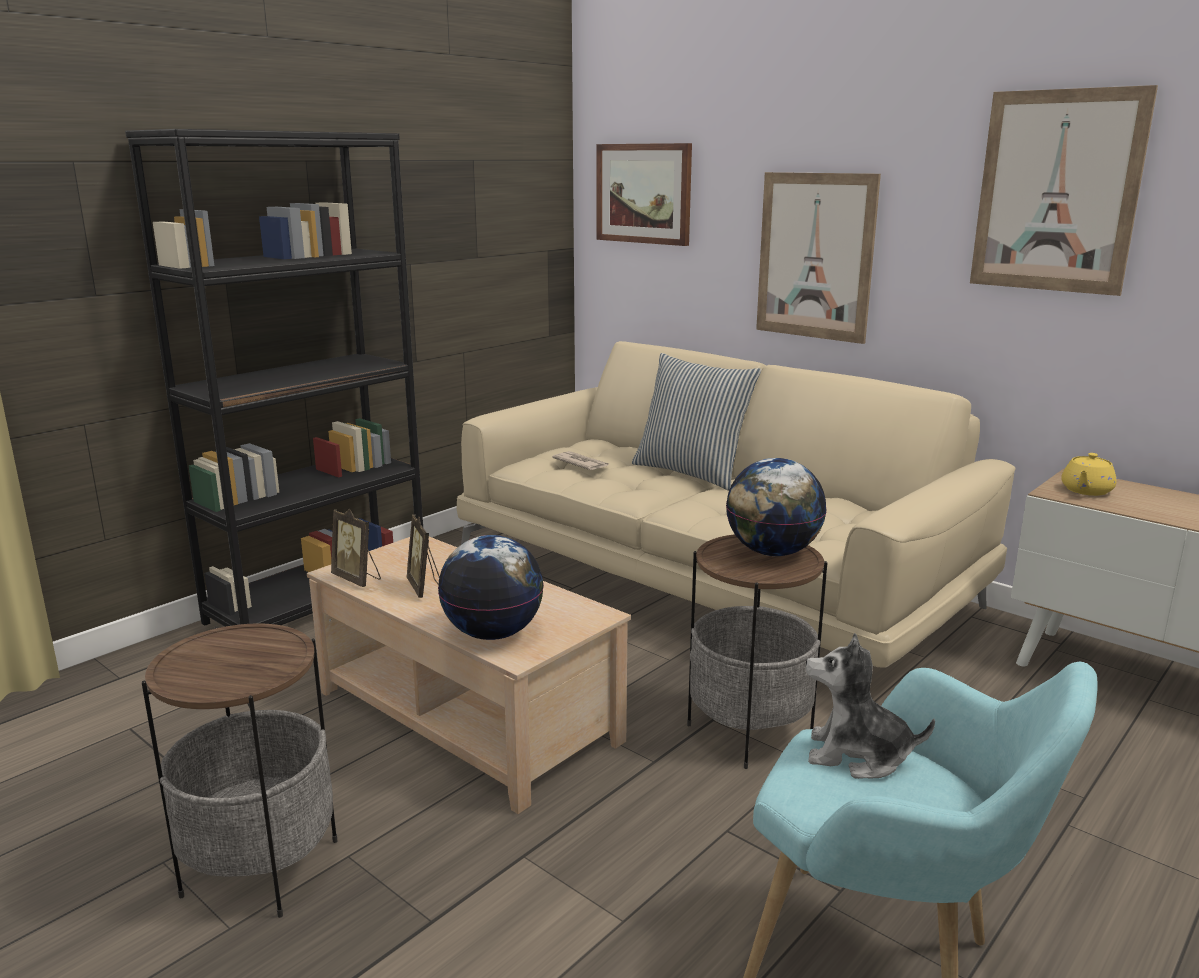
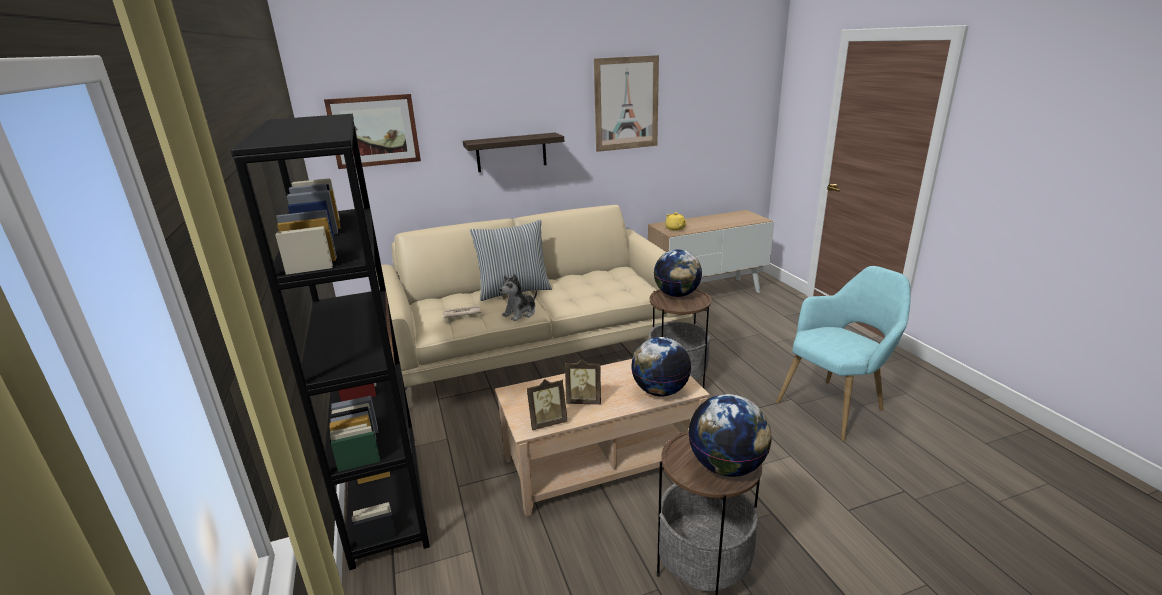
camera: 60 degrees left, 5 degrees up
(215, 674) = (727, 466): none -> globe
(815, 256) = (511, 152): picture -> shelf
(857, 755) = (822, 336): plush toy -> plush toy (520, 313)

